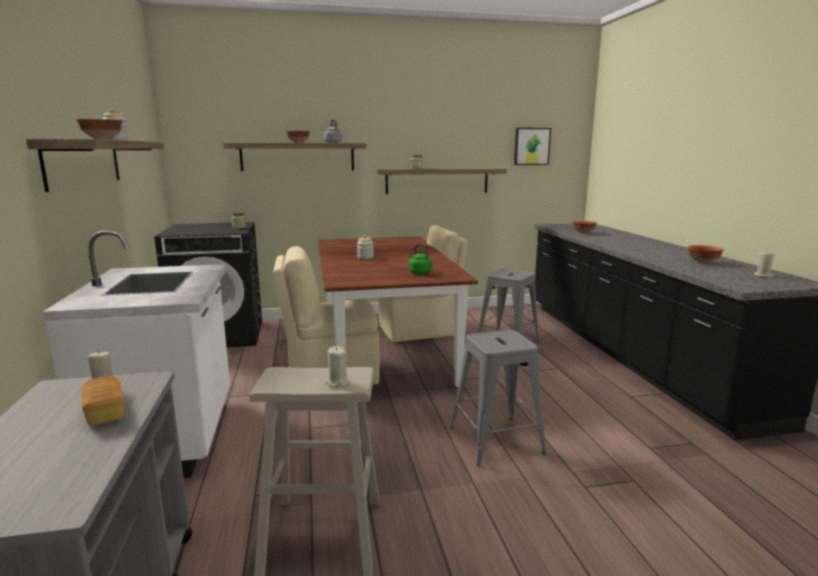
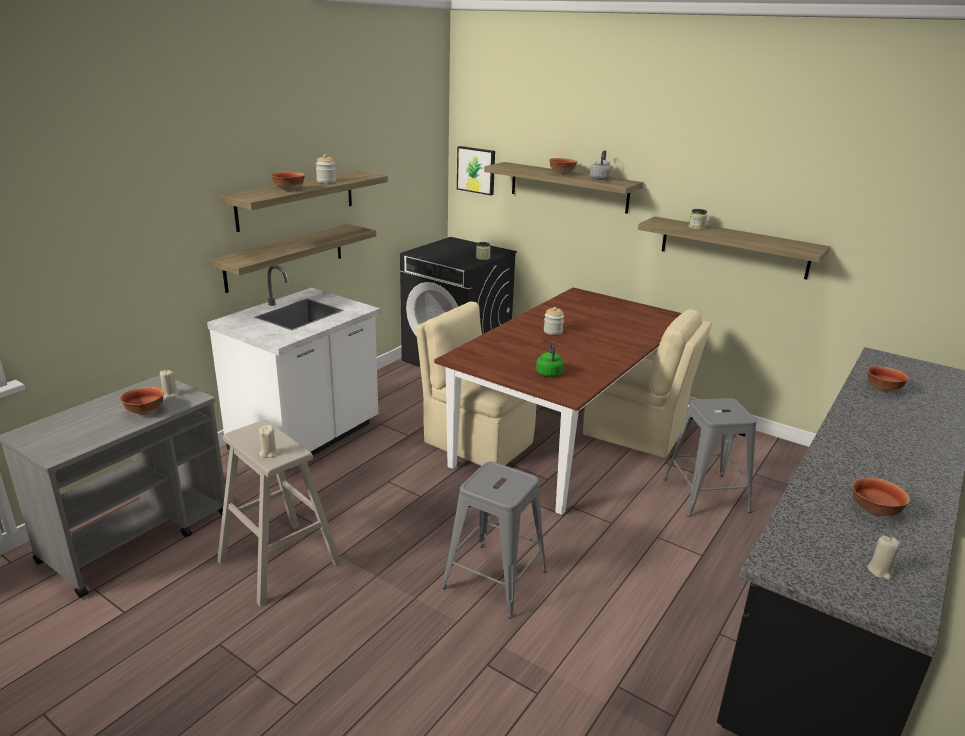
camera: 45 degrees right, 10 degrees up
(85, 231) = (285, 257): none -> shelf
(105, 413) = (144, 411): bread -> bowl
(531, 146) = (901, 224): picture -> picture (476, 170)

